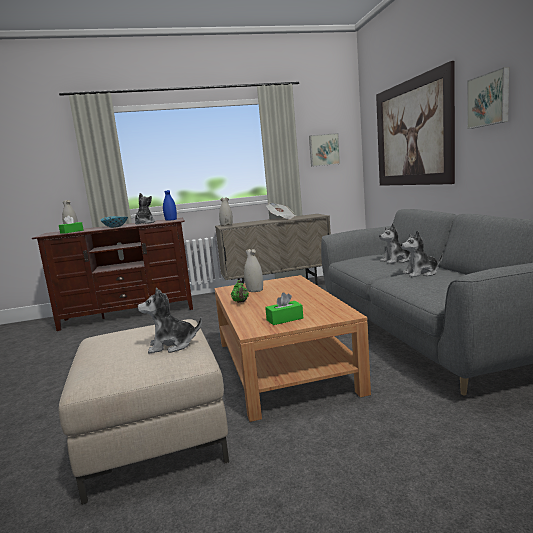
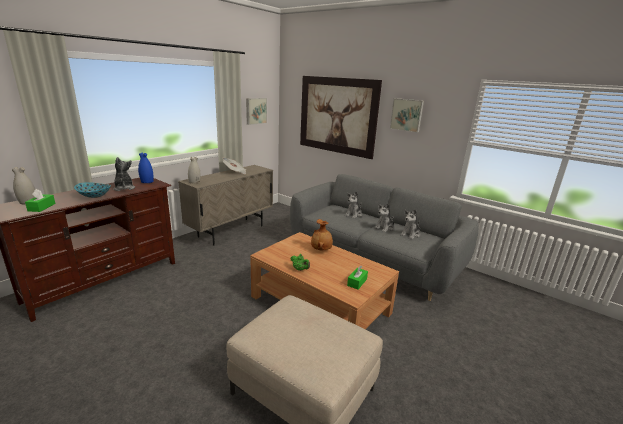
camera: 40 degrees left, 10 degrees up
(172, 345) = (331, 328): plush toy -> plush toy (410, 234)
(254, 290) = (290, 254): white vase -> none
(297, 289) = (321, 249): none -> brown vase

